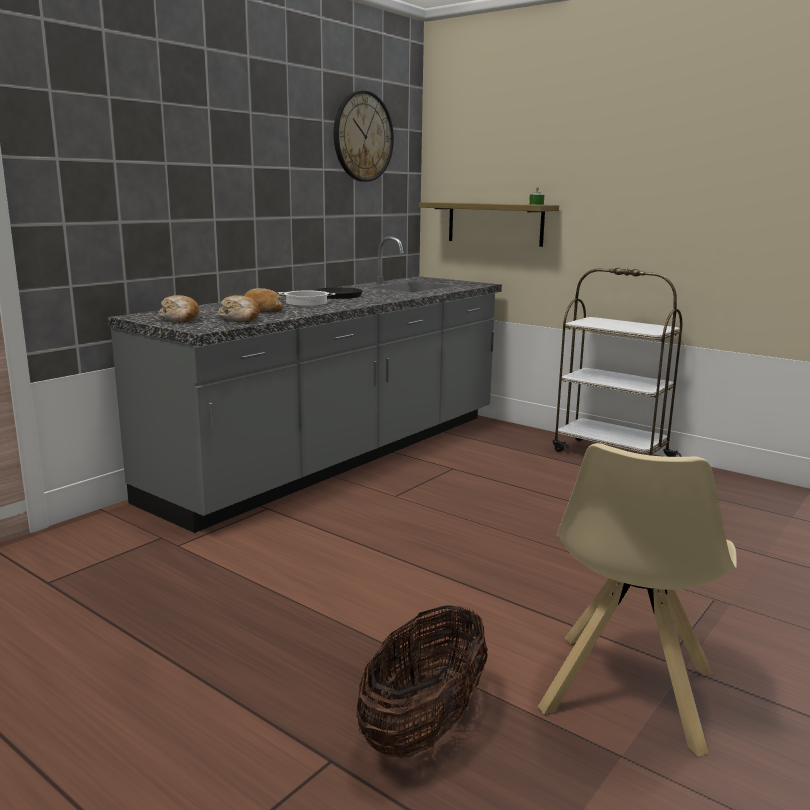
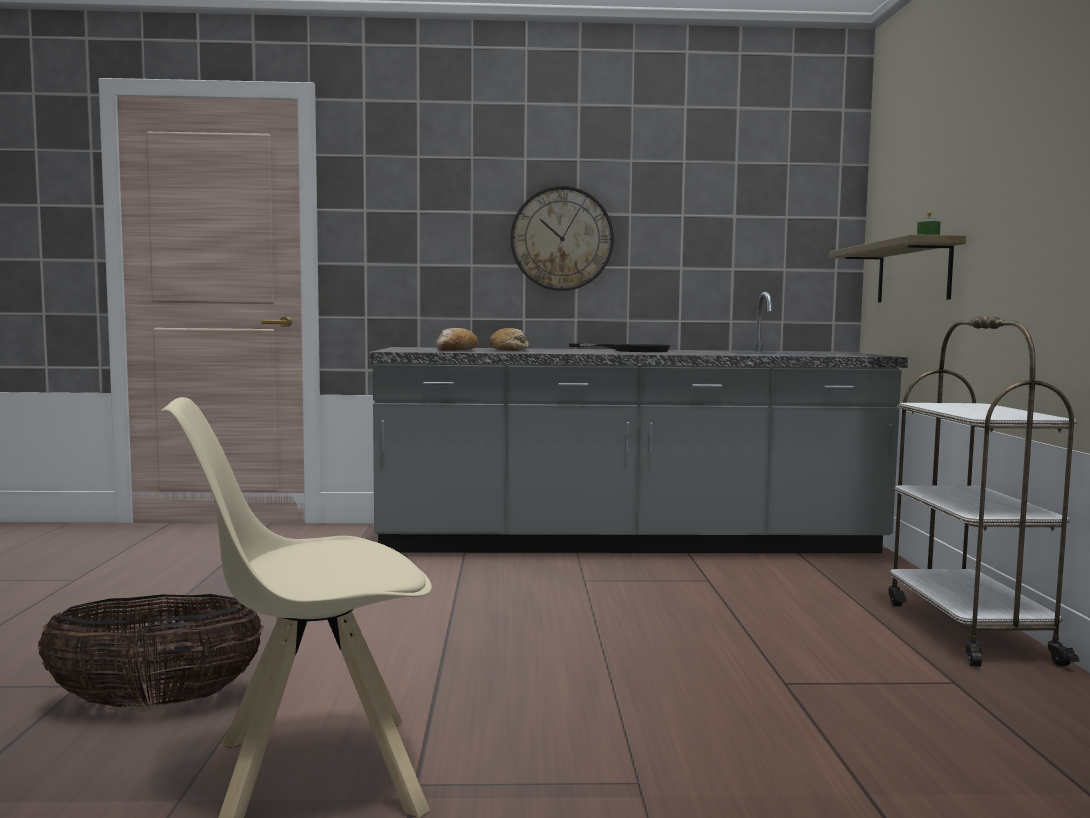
camera: 50 degrees right, 10 degrees down
(180, 319) = (420, 349): bread -> none
(306, 303) = (576, 351): cooking pot -> none
(363, 137) = (748, 176): wall clock -> wall clock (561, 239)

